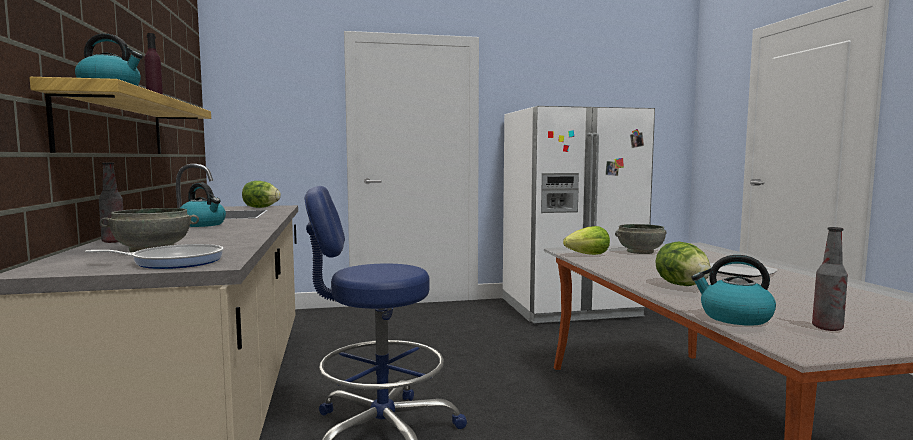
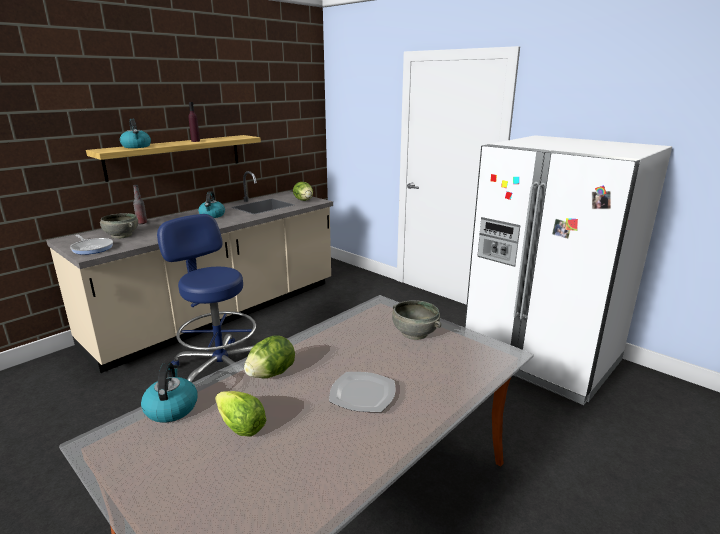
camera: 55 degrees right, 15 degrees up
(588, 255) = (366, 316): lettuce -> lettuce (241, 427)
(827, 328) = (157, 452): bottle -> none

